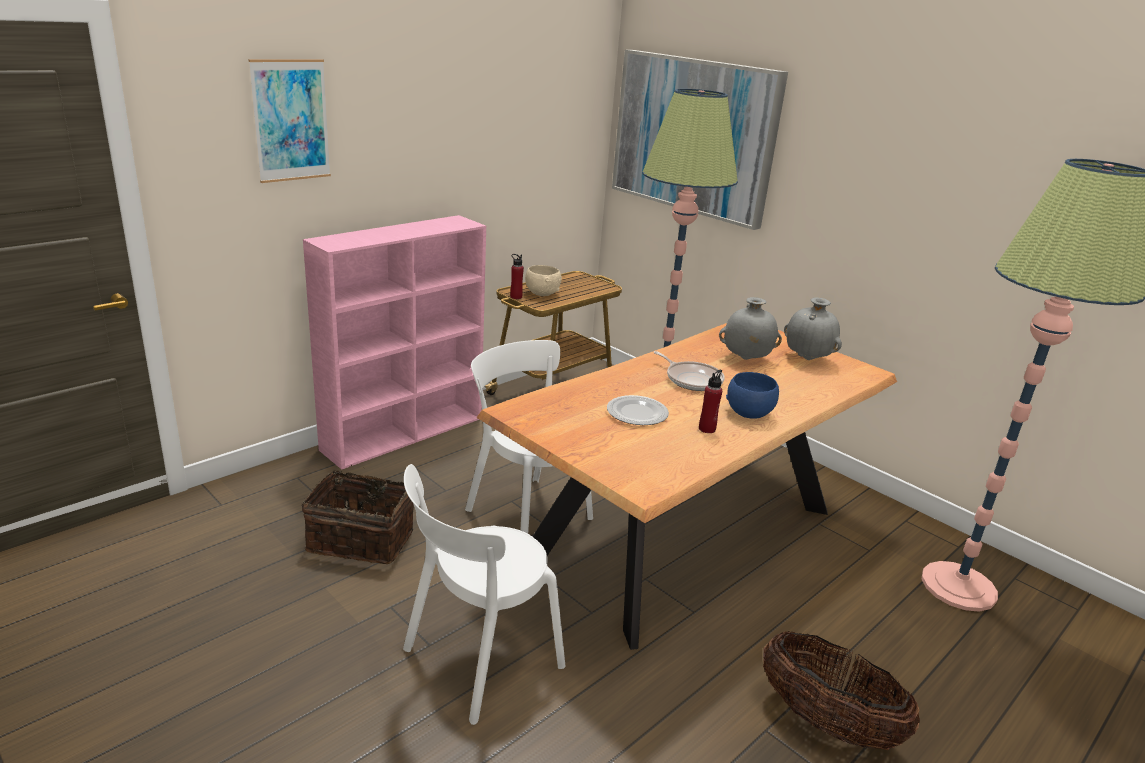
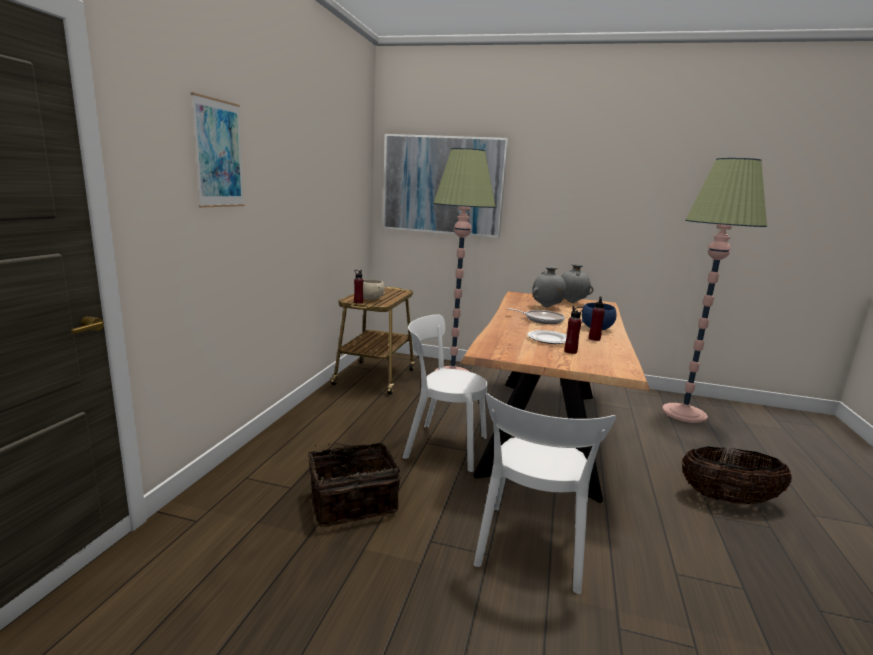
camera: 30 degrees left, 10 degrees down
(405, 433) = (300, 423): pink bookcase -> none
(628, 439) = (570, 351): none -> red bottle

